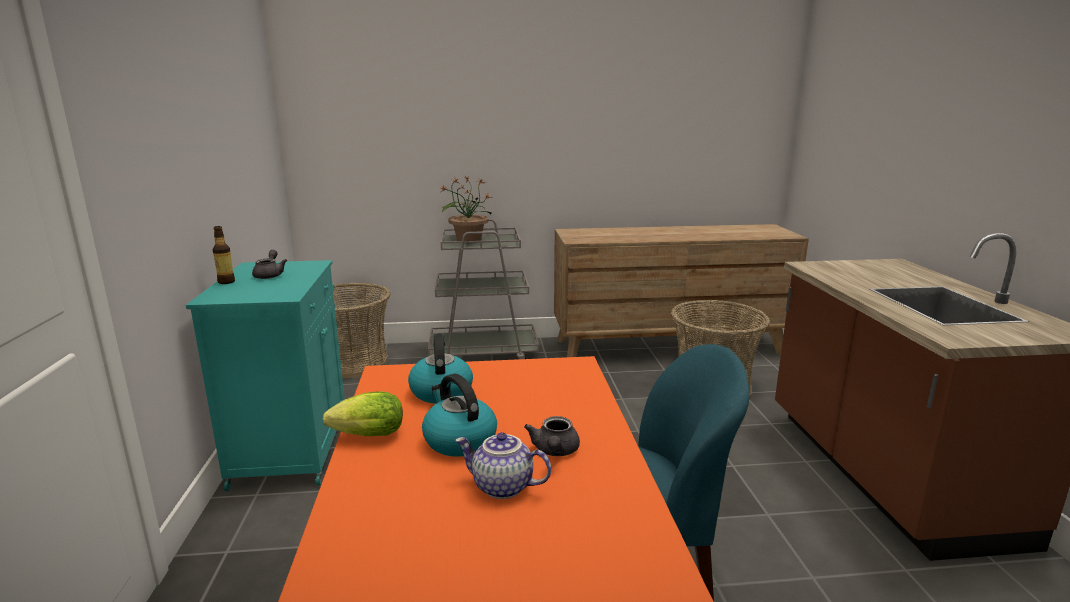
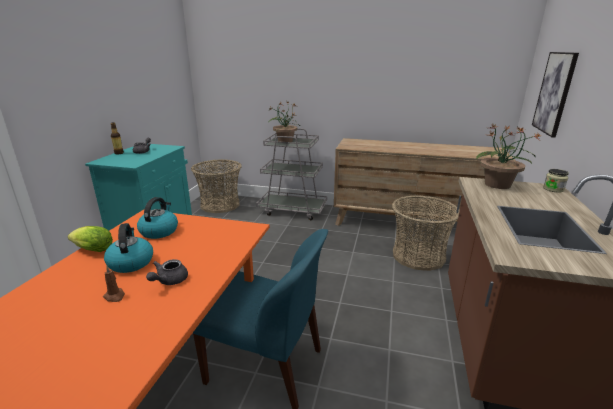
camera: 20 degrees right, 5 degrees up
(501, 487) = (115, 296): teapot -> brown candle
(839, 266) = (498, 185): none -> potted plant
(855, 146) = (554, 93): none -> picture
(900, 264) = (553, 189): none -> jar

